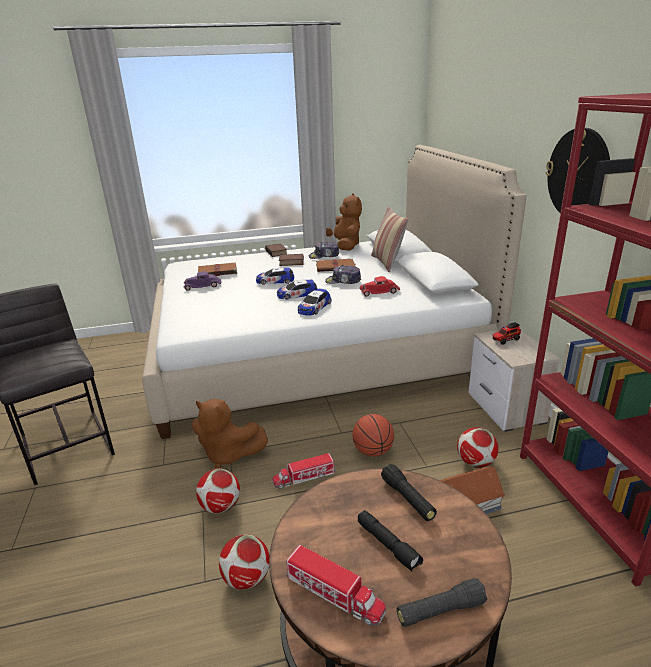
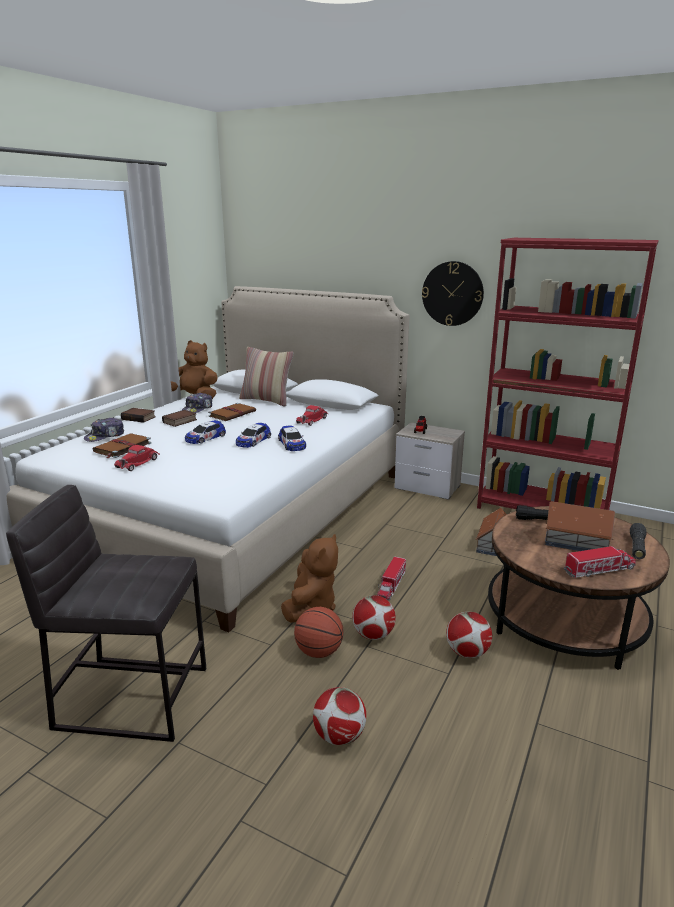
camera: 50 degrees left, 5 degrees down
(203, 286) = (138, 463): purple toy car -> red toy car
(228, 454) = (310, 606): brown plush toy -> brown plush toy turned 45 degrees counterclockwise
(343, 281) = (265, 422): cap -> cap (105, 436)
(373, 451) = (402, 547): basketball -> basketball (319, 652)
(388, 545) = (575, 541): black flashlight -> toy house
(475, 462) = (463, 522): football -> football (339, 736)

